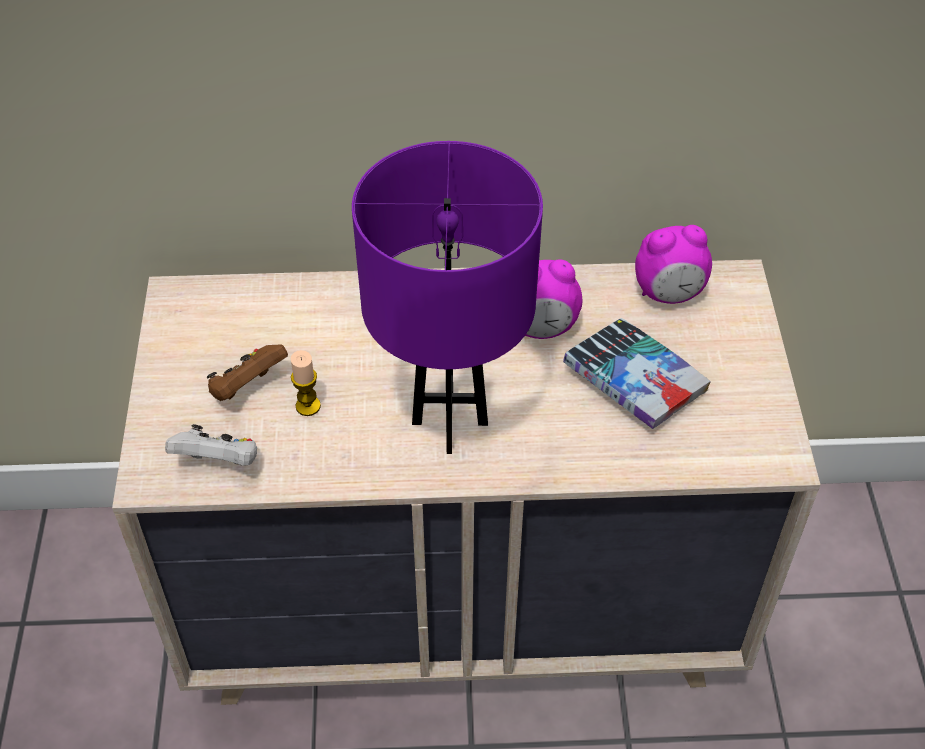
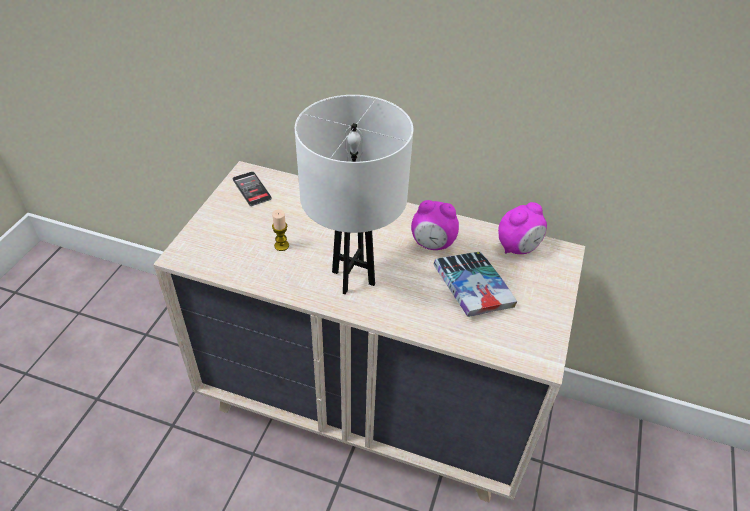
camera: 20 degrees right, 5 degrees down
(202, 322) = (252, 189): none -> phone
(219, 462) = (219, 259): white game controller -> none
(247, 388) = (255, 227): brown game controller -> none
(449, 423) = (353, 278): purple table lamp -> white table lamp
(669, 293) = (518, 248): alarm clock -> alarm clock turned 45 degrees counterclockwise

